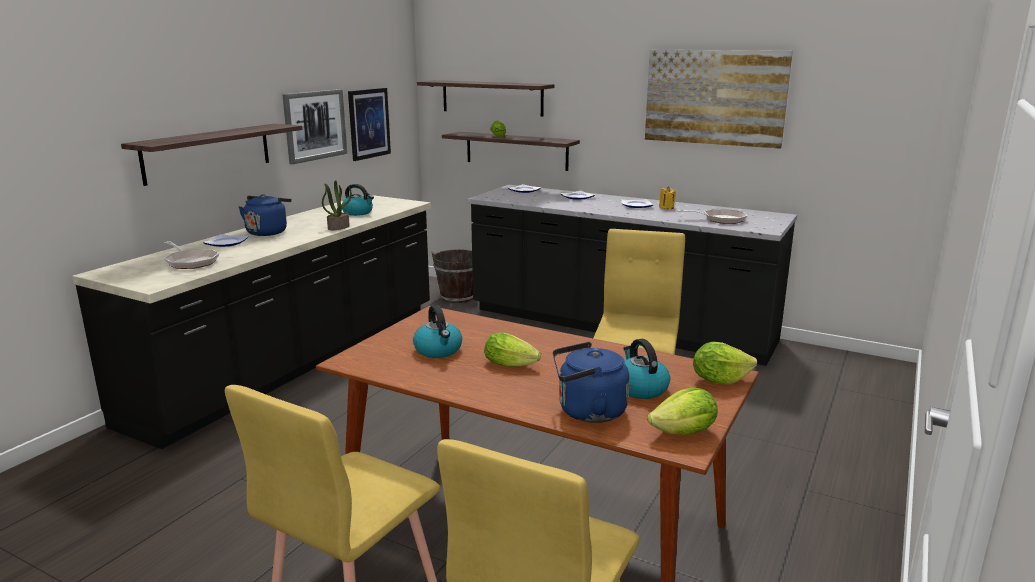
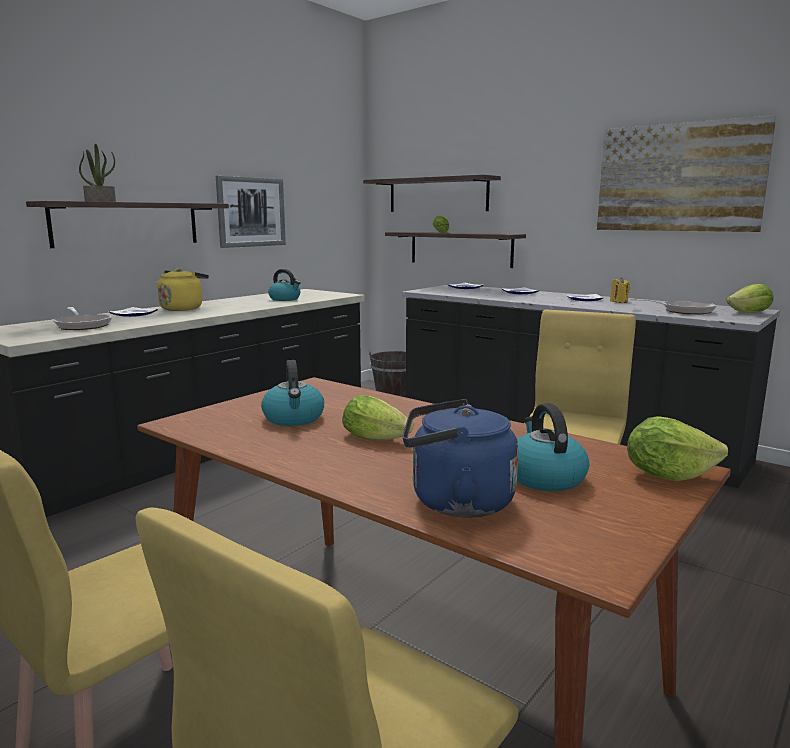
camera: 10 degrees right, 5 degrees down
(268, 232) = (183, 308): blue kettle -> yellow kettle
(338, 227) = (256, 307): potted plant -> potted plant (100, 201)
(369, 123) = (311, 218): picture -> none
(684, 433) = (601, 544): lettuce -> lettuce (750, 313)

